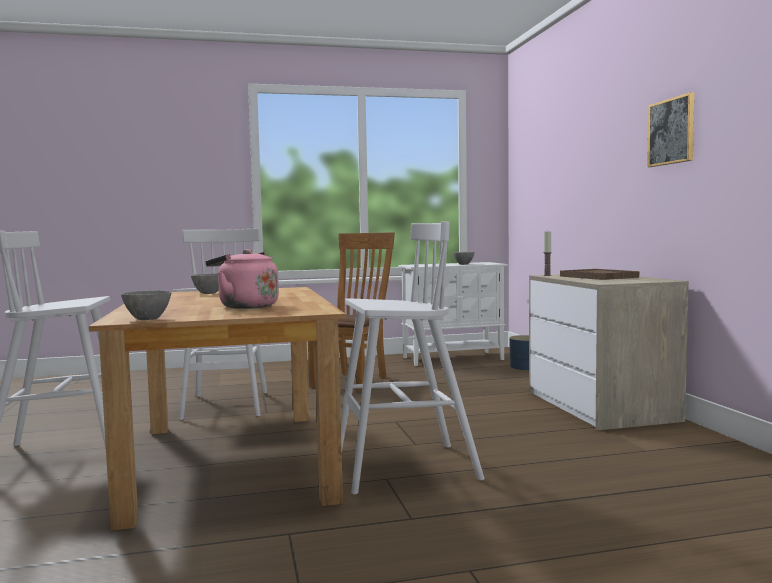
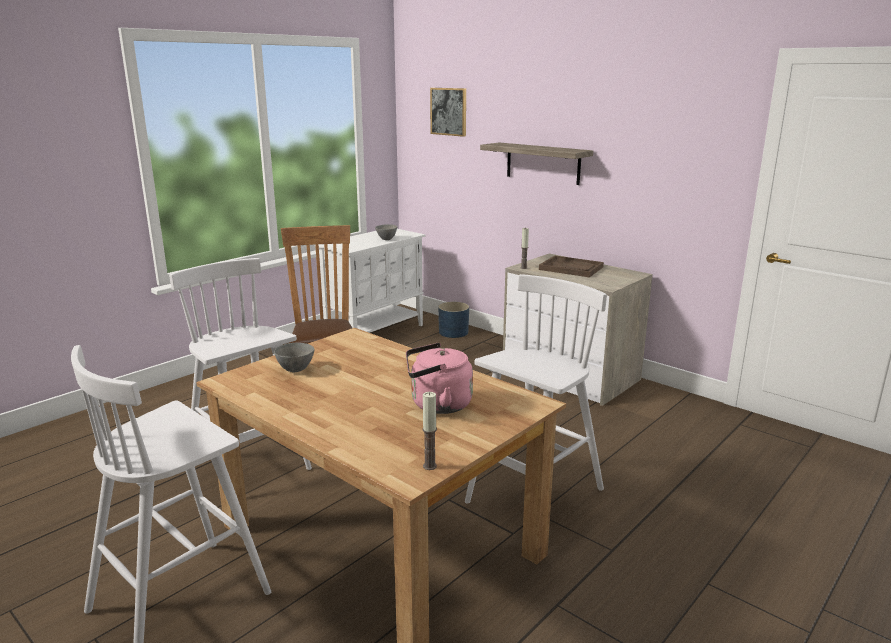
camera: 35 degrees left, 15 degrees up
(148, 319) = (429, 466): grey bowl -> candle
(599, 176) = (543, 163): none -> shelf
(671, 131) = (638, 144): picture -> picture (448, 111)

